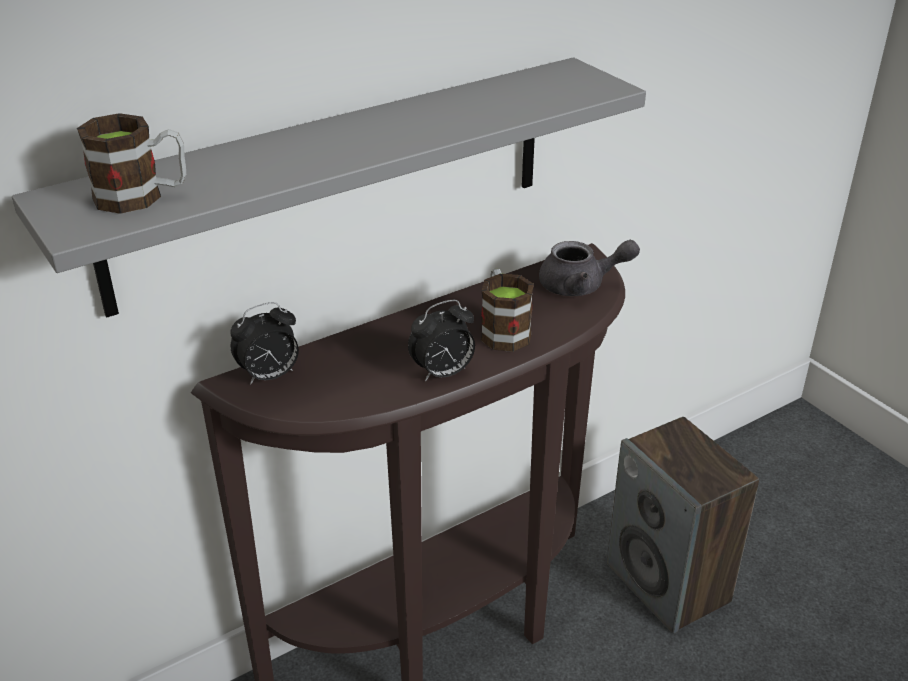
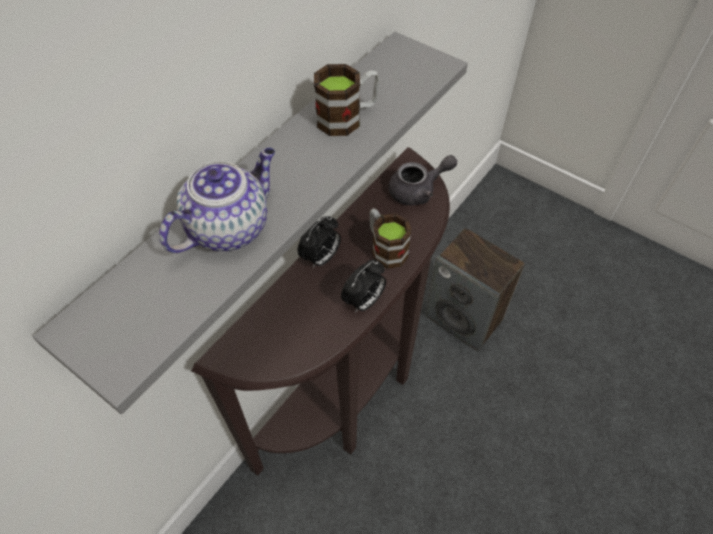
camera: 20 degrees left, 20 degrees up
(142, 197) = (152, 306): mug -> mug (347, 118)
(266, 160) = (229, 227): none -> teapot
(269, 376) = (245, 342): alarm clock -> alarm clock (321, 258)

